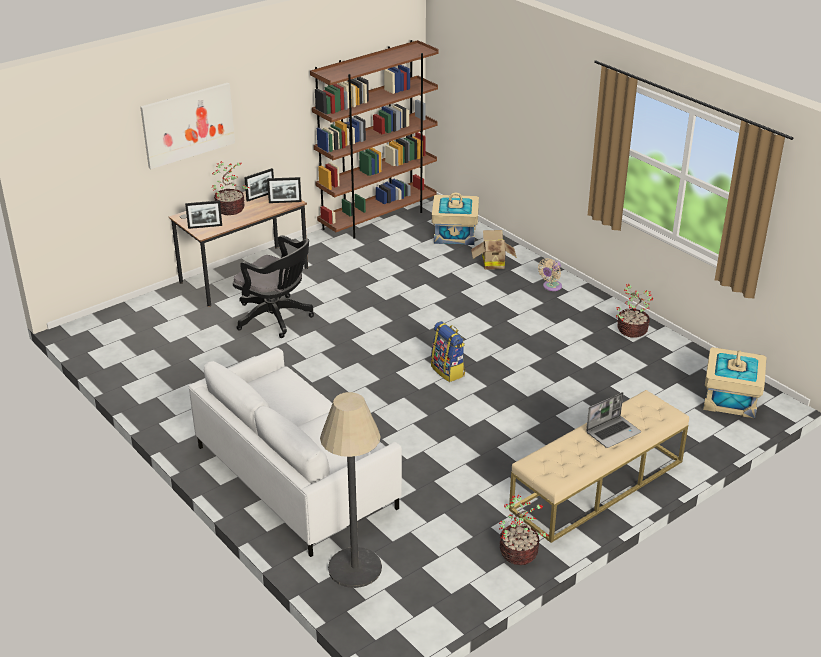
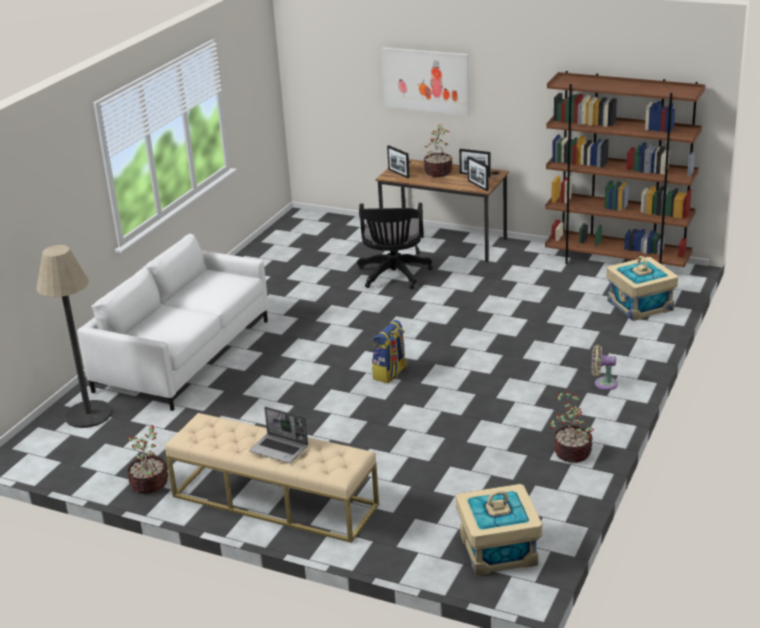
camera: 65 degrees right, 5 degrees down
(492, 264) = (608, 340): cardboard box -> none

